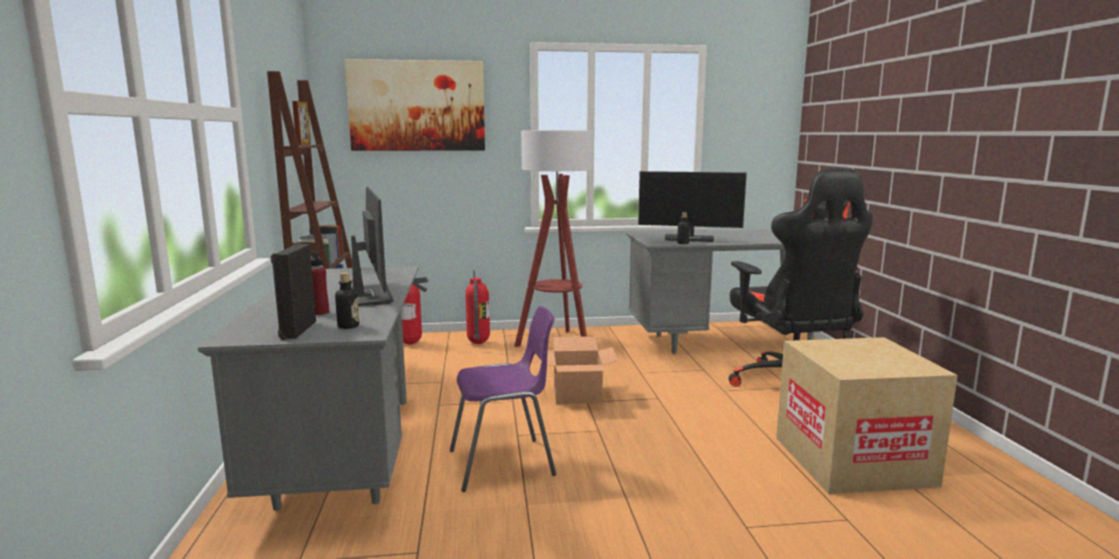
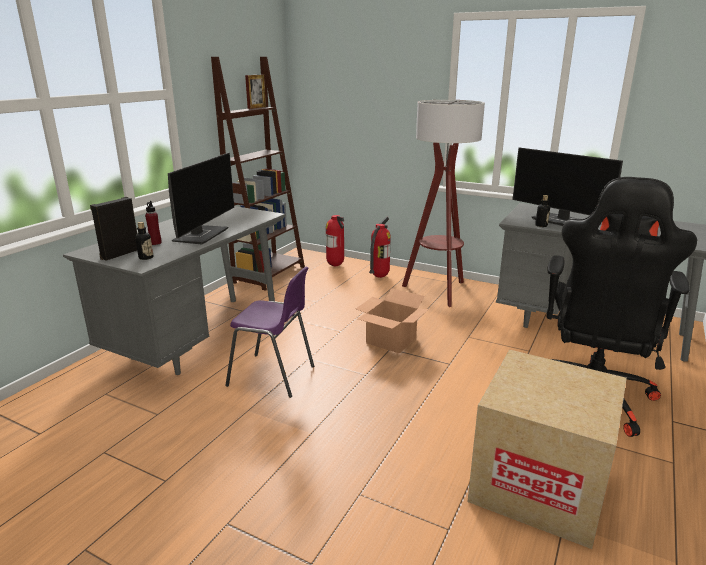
camera: 35 degrees right, 10 degrees up
(417, 106) = (358, 74): picture -> none

